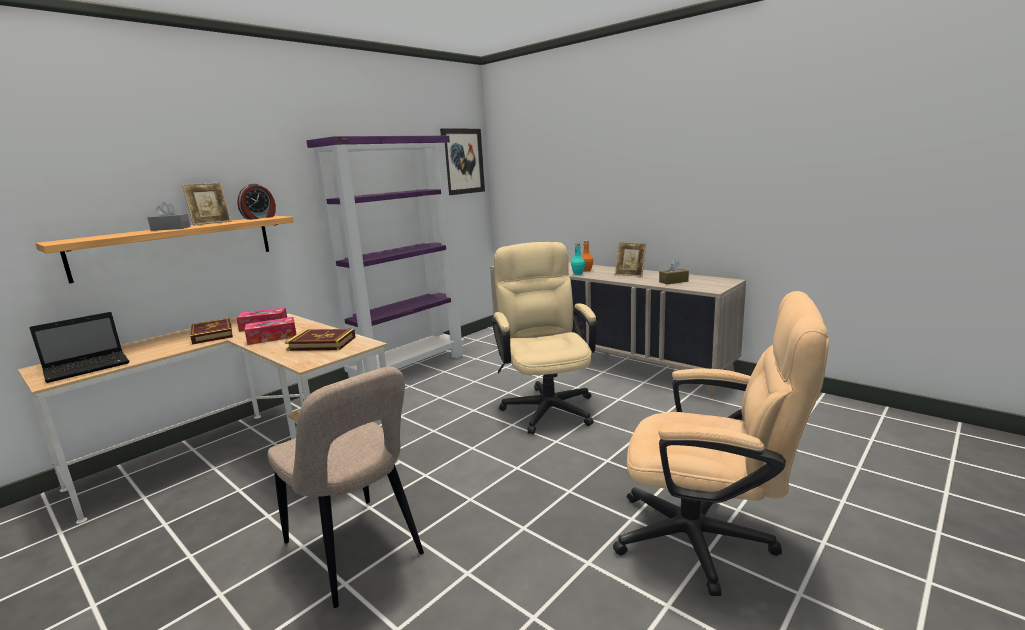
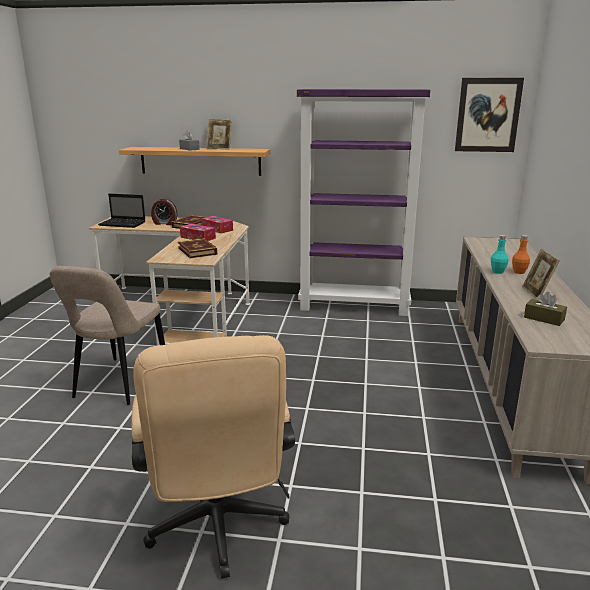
camera: 55 degrees right, 5 degrees up
(259, 218) = (252, 149): alarm clock -> alarm clock (164, 223)
(547, 405) = (364, 384): beige office chair -> none

